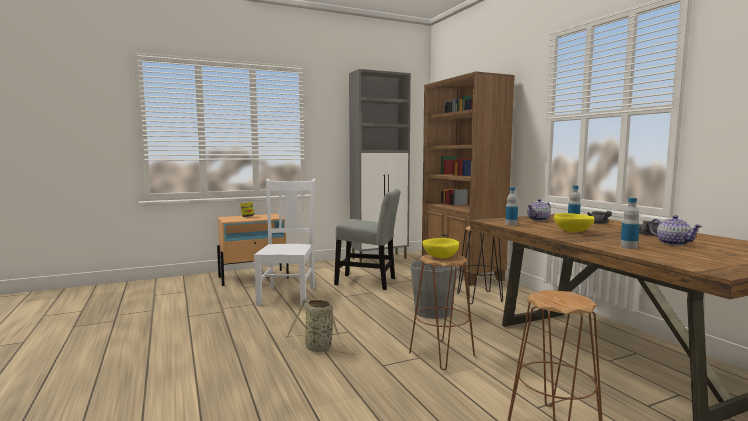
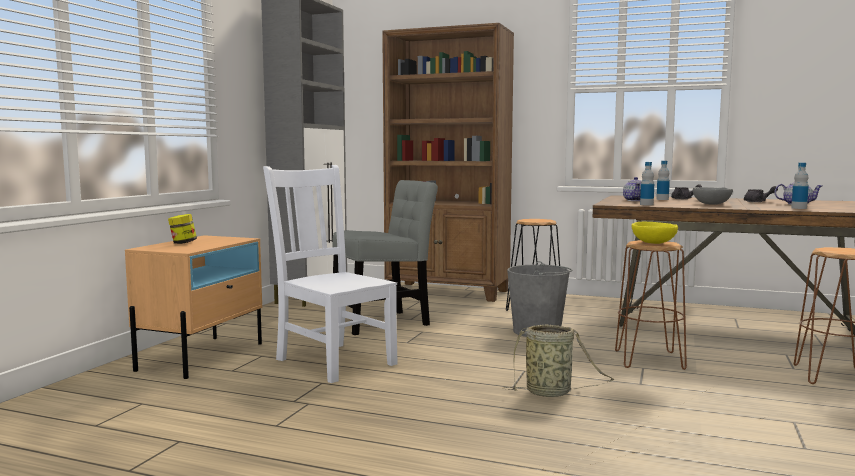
camera: 45 degrees left, 0 degrees up
(572, 231) = (711, 204): yellow bowl -> grey bowl

